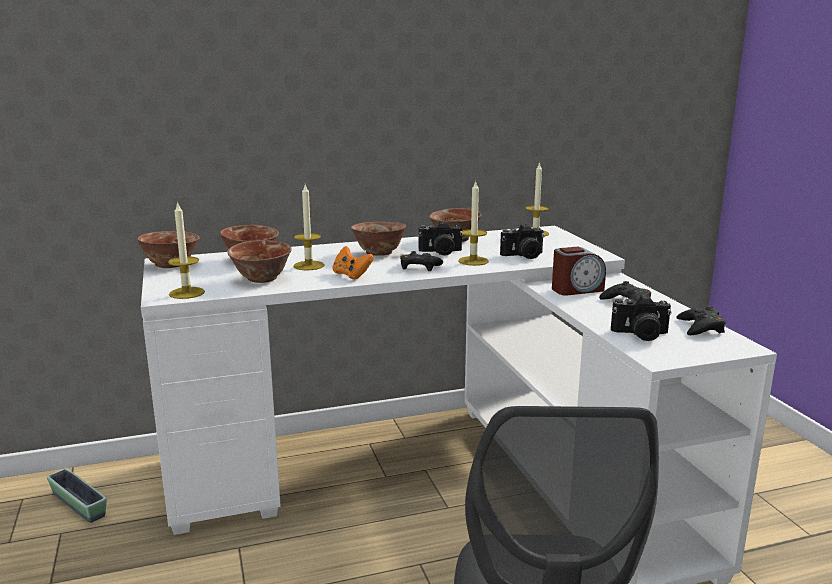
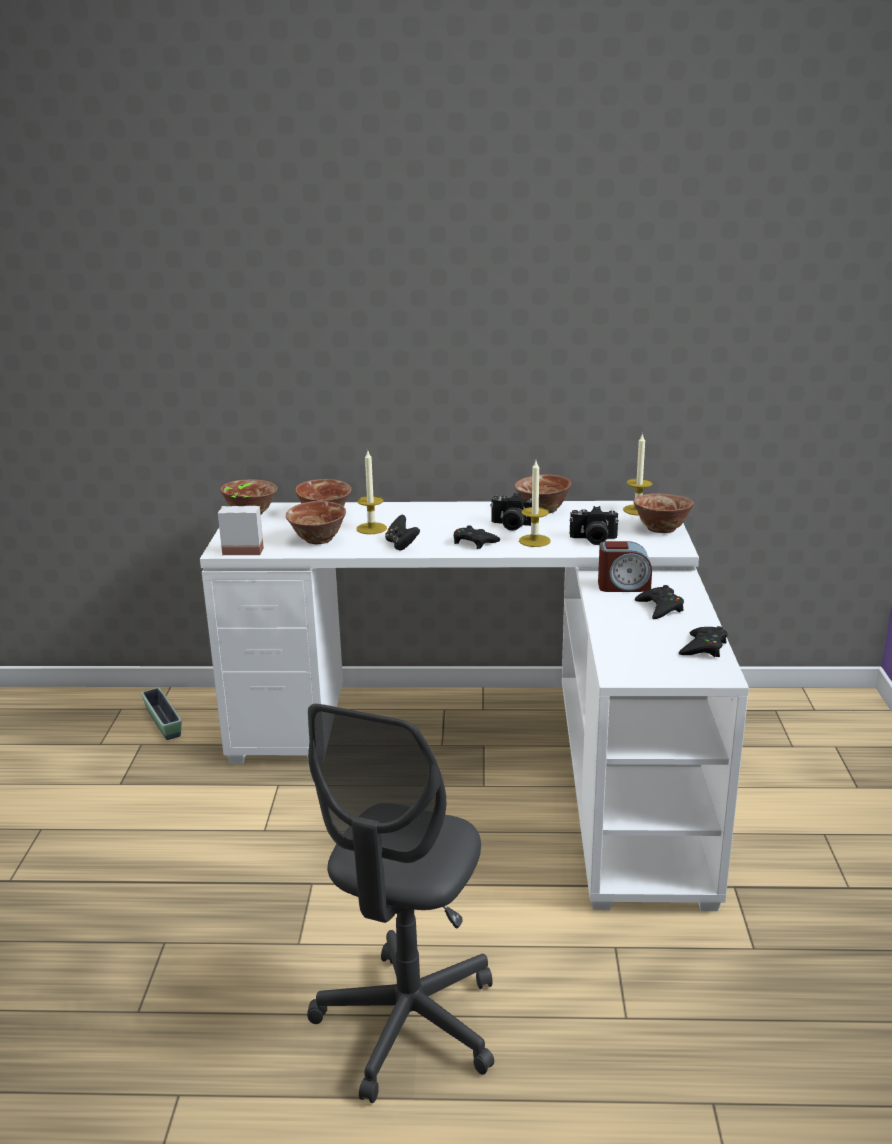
camera: 20 degrees right, 5 degrees up
(187, 293) = (244, 548): candle -> potted plant
(351, 275) = (401, 545): orange game controller -> black game controller
(379, 253) = (450, 520): bowl -> bowl (661, 529)
(640, 335) = (631, 647): camera -> none

